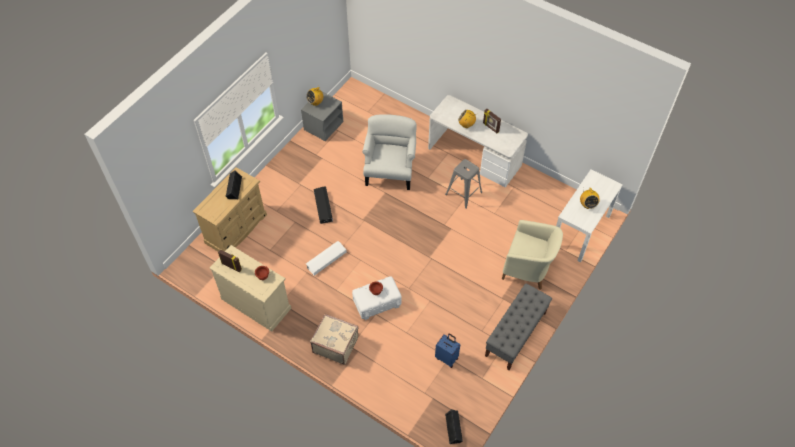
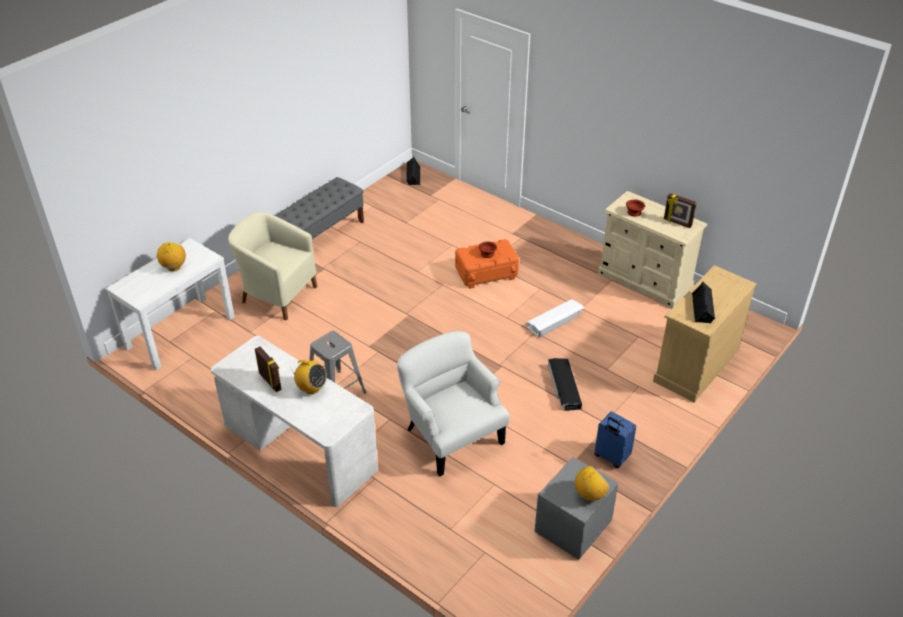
camera: 175 degrees left, 15 degrees down
(335, 344) = (539, 240): beige suitcase -> none
(377, 303) = (486, 273): white storage box -> orange storage box
(390, 170) = (451, 435): white armchair -> white armchair turned 135 degrees clockwise
(447, 358) = (407, 222): blue suitcase -> blue suitcase (611, 457)

